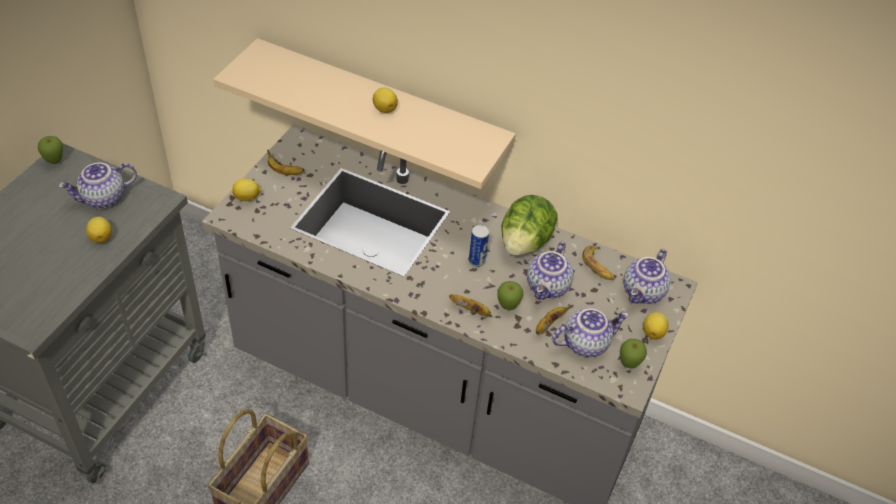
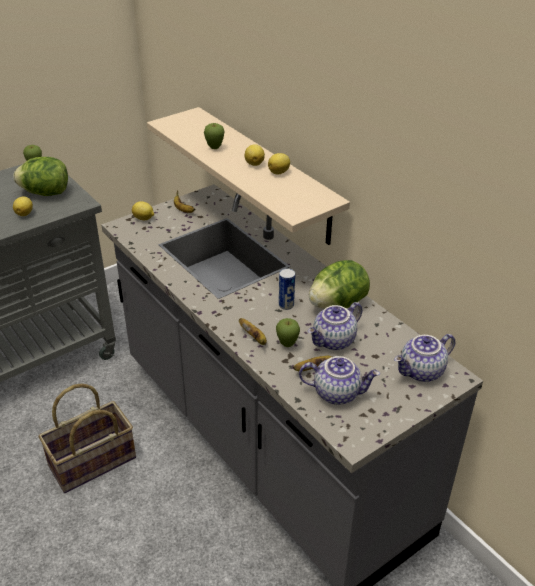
camera: 30 degrees right, 10 degrees down
(103, 199) = (46, 193): teapot -> lettuce
(598, 266) = (392, 340): banana -> none
(628, 365) = (366, 423): apple -> apple (214, 148)
(653, 332) = (409, 406): lemon -> lemon (279, 172)

